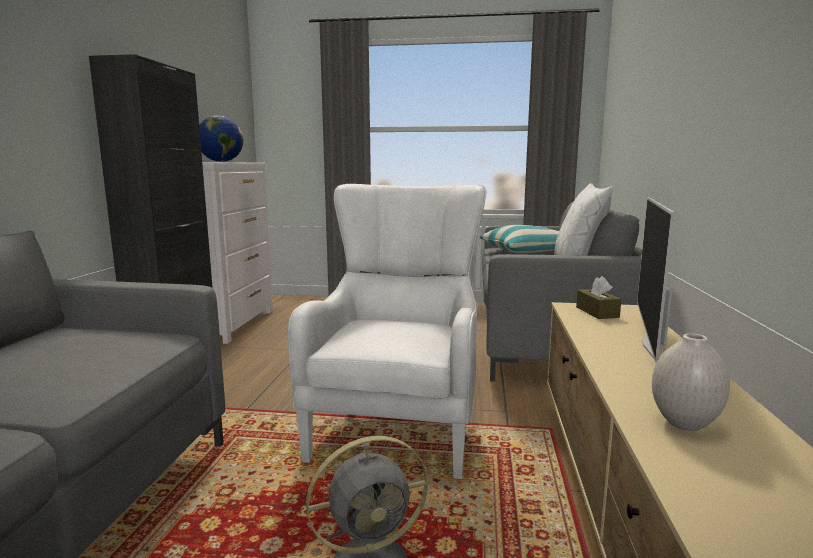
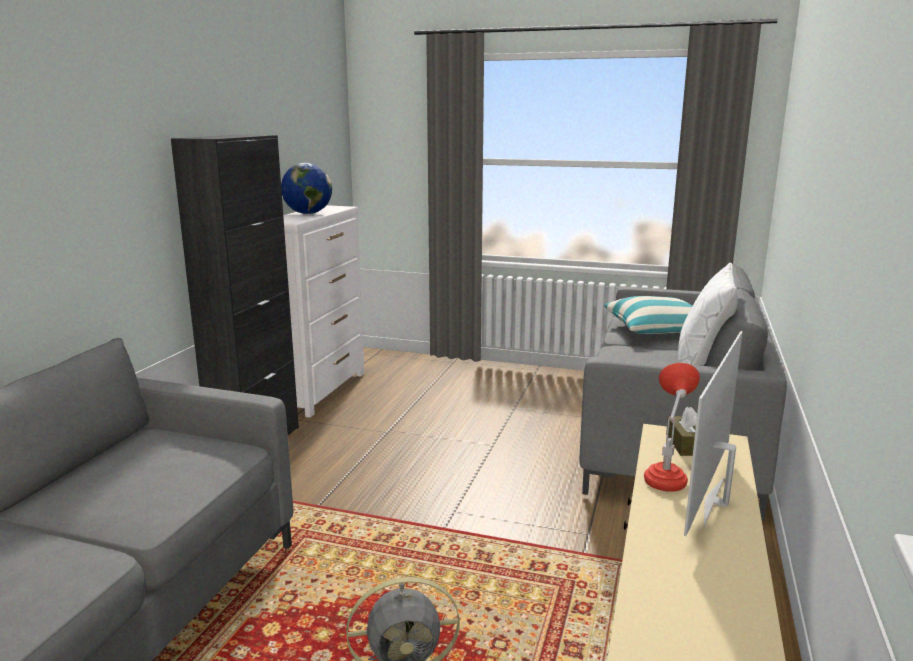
camera: 10 degrees right, 5 degrees up
(399, 424) = (469, 539): white armchair -> none
(596, 331) = (667, 476): none -> red table lamp
(683, 423) = (678, 607): white vase -> none

